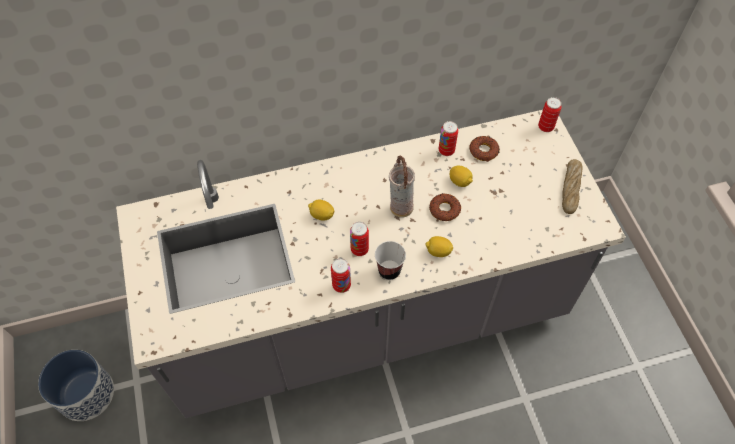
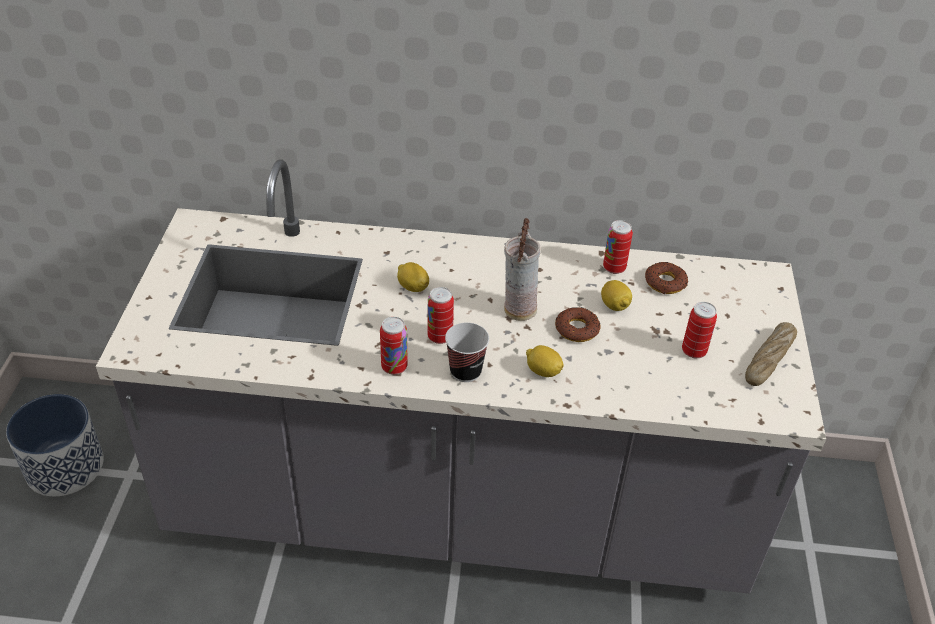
camera: 20 degrees right, 15 degrees down
(545, 127) = (767, 281): can -> can (693, 351)

